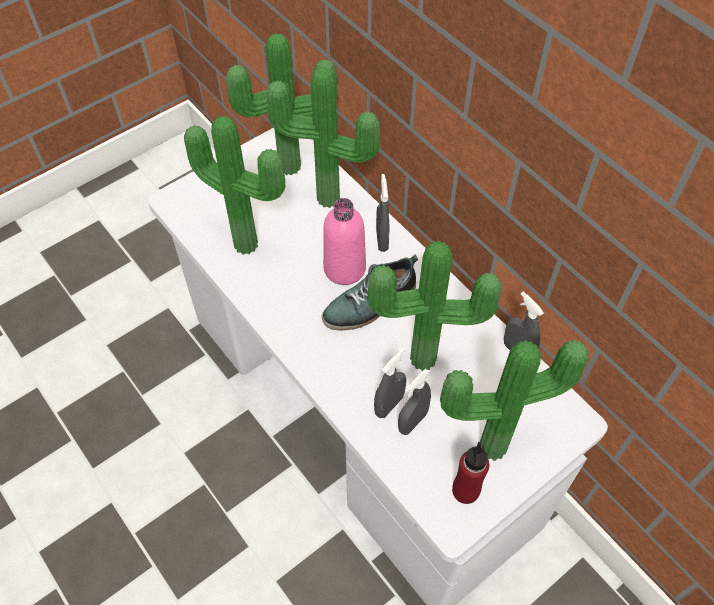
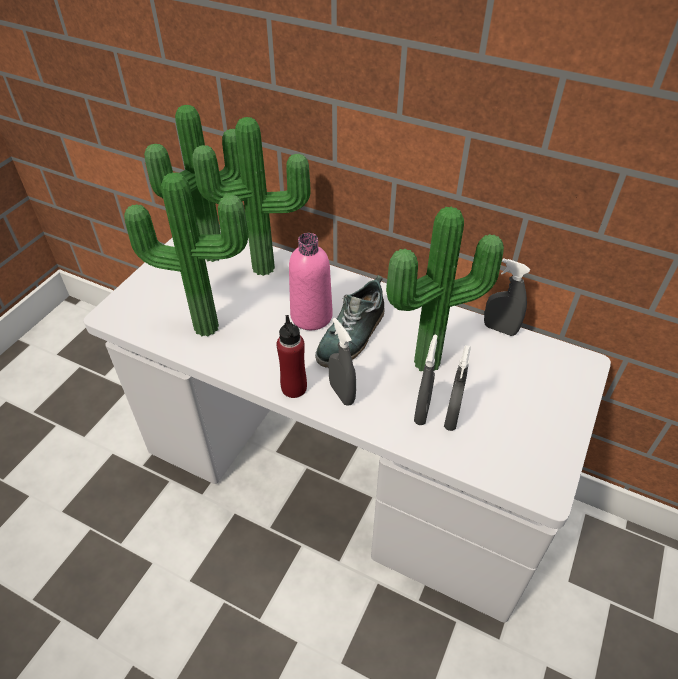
camera: 25 degrees left, 10 degrees down
(382, 240) = (331, 284): grey spray bottle -> grey spray bottle (342, 393)
(465, 490) = (536, 456): red bottle -> red bottle (294, 388)
(490, 442) = (528, 407): potted plant -> none

